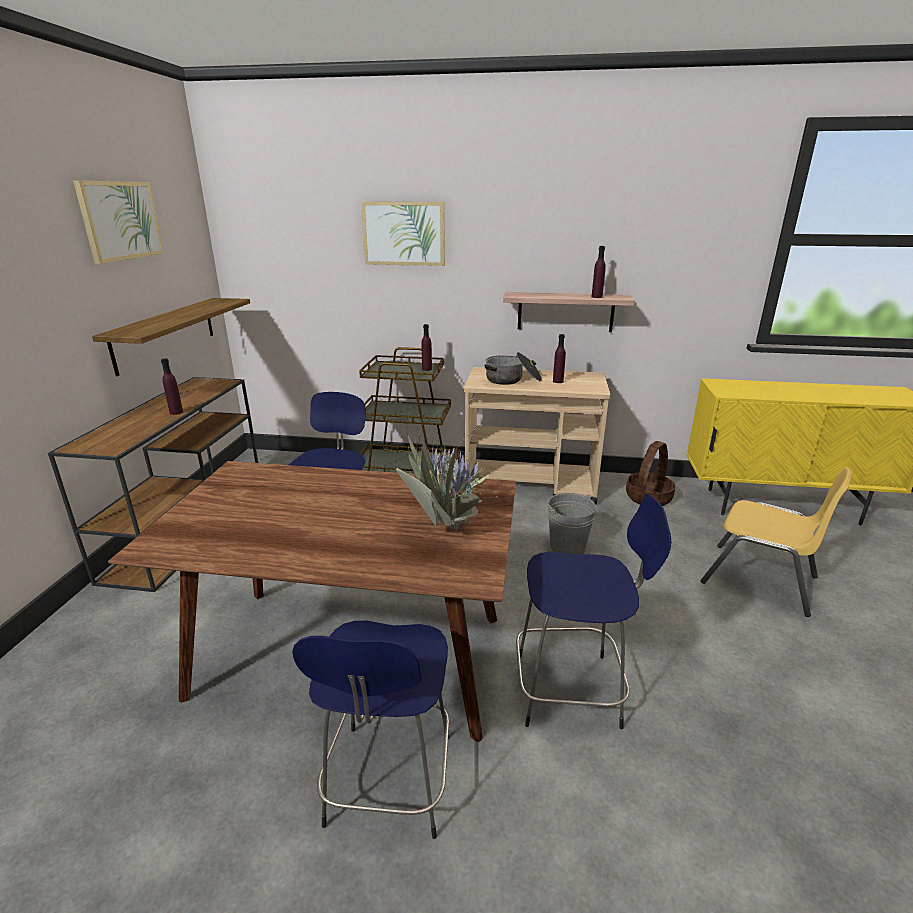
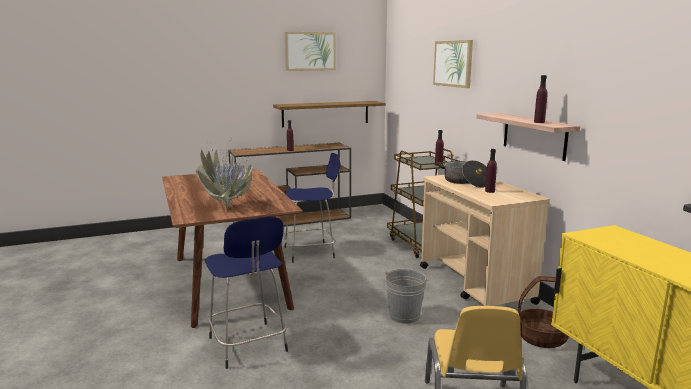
camera: 60 degrees right, 10 degrees down
(388, 784) = (154, 313): blue stool -> none

